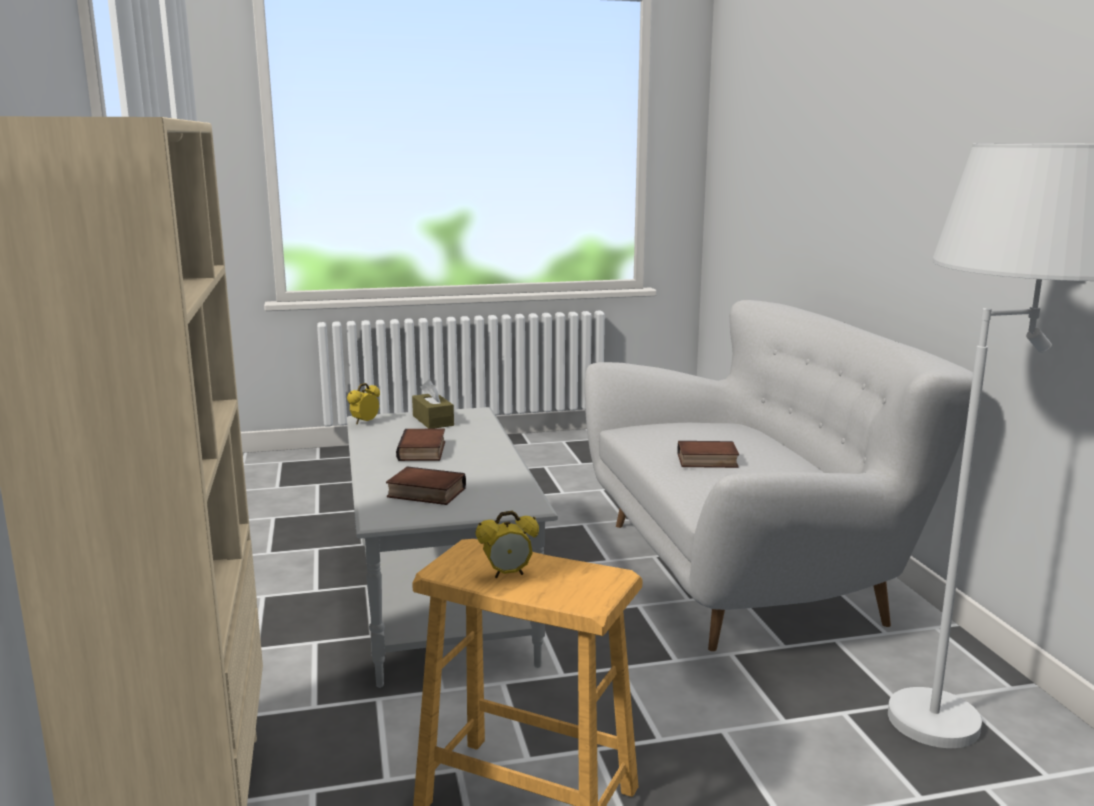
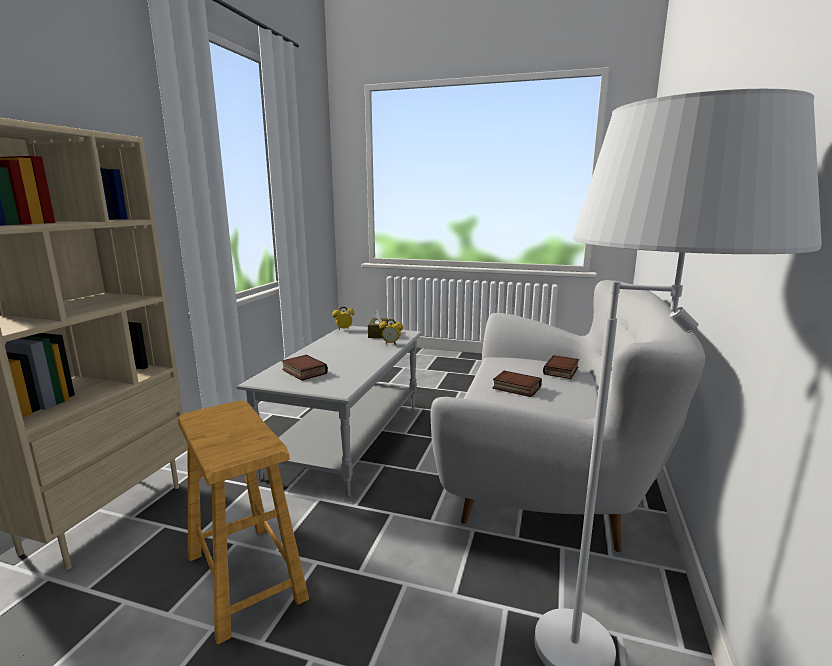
camera: 30 degrees right, 0 degrees up
(423, 451) = (344, 349): book -> book (562, 371)
(508, 574) = (219, 427): alarm clock -> alarm clock (391, 344)

